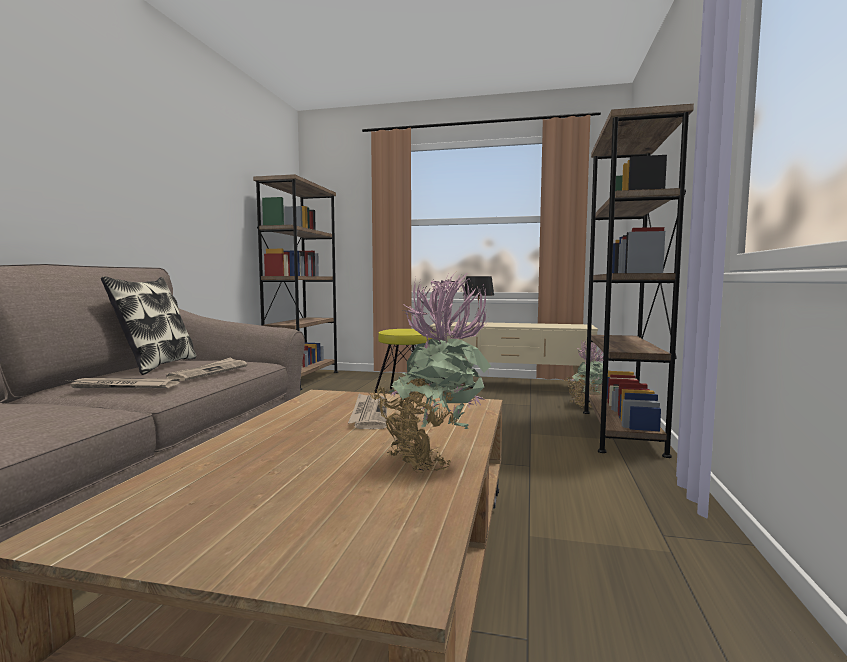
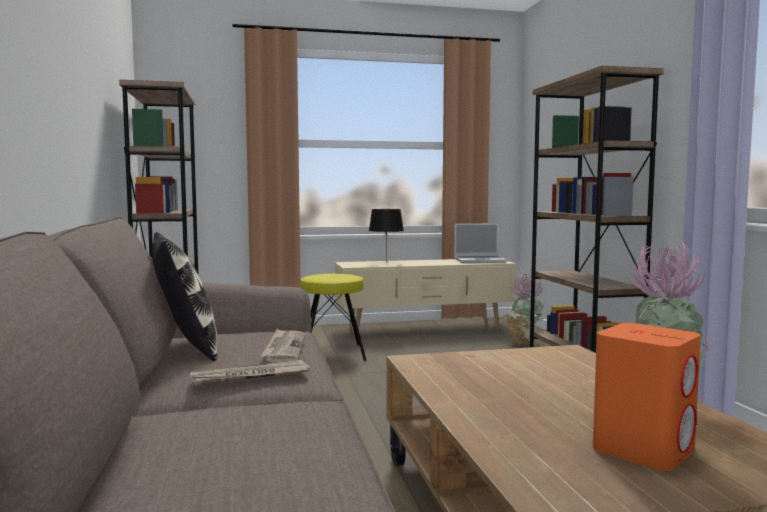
camera: 25 degrees left, 0 degrees up
(286, 503) = (643, 450): none -> orange speaker
(369, 414) = (509, 372): newspaper -> none
(567, 325) = (480, 261): none -> laptop

